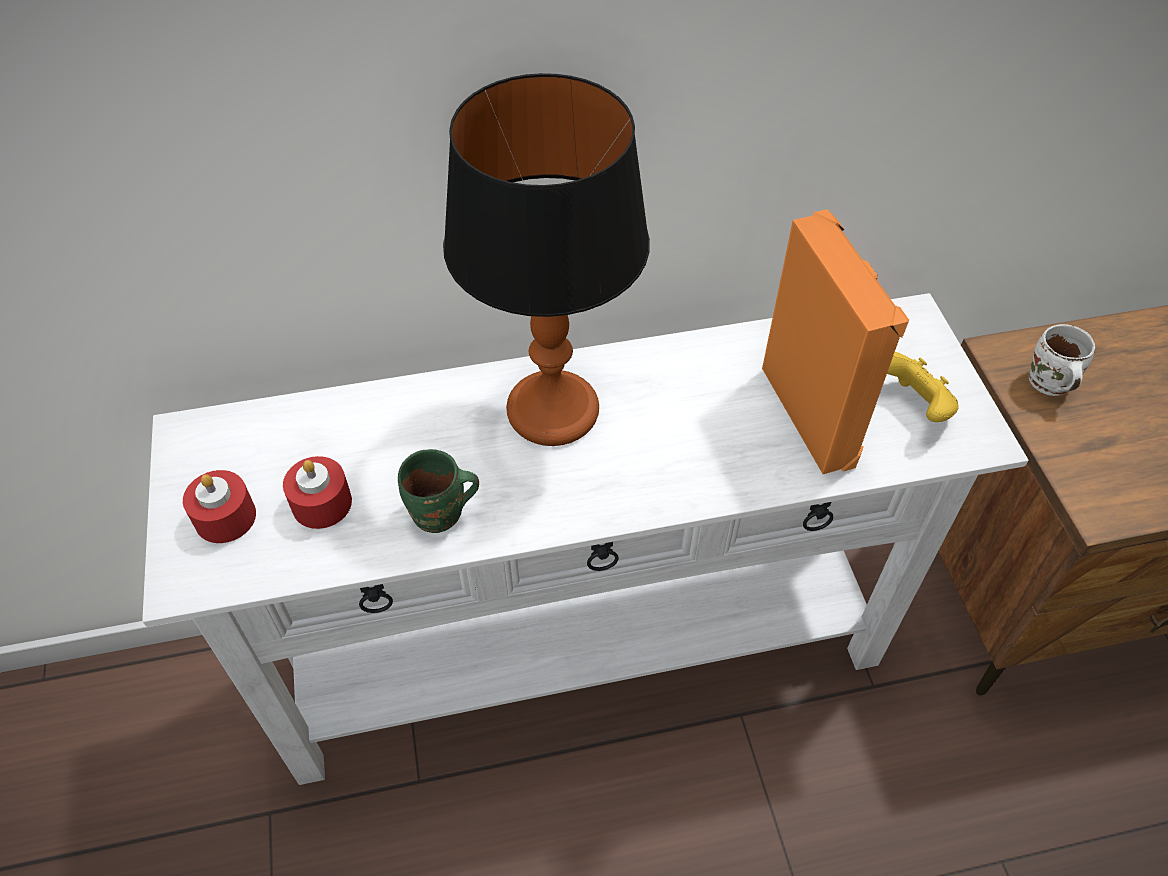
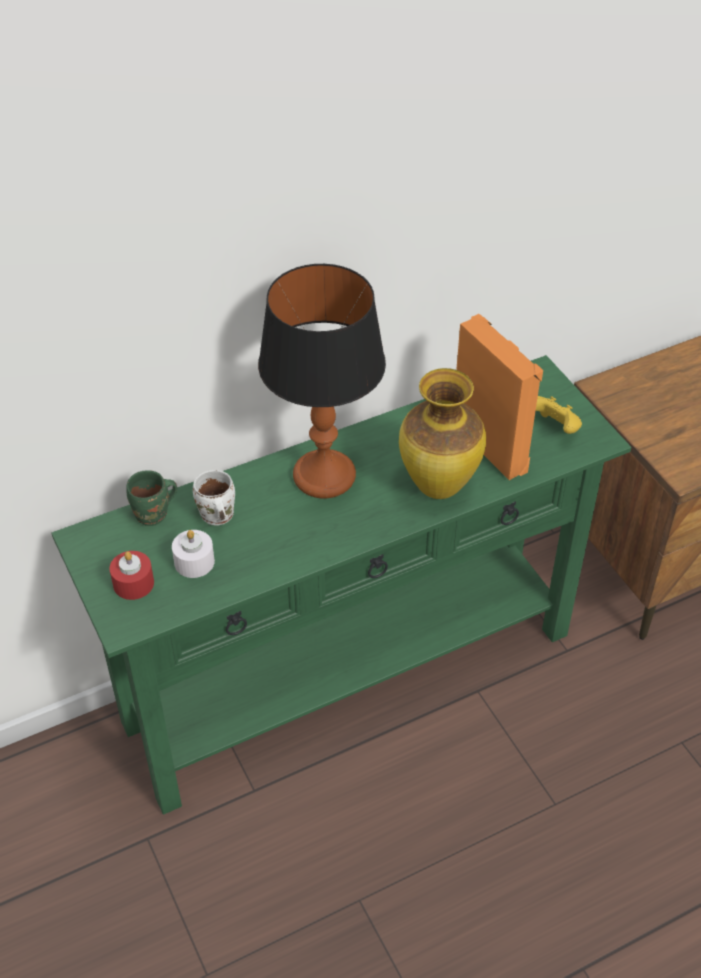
camera: 15 degrees left, 5 degrees down
(322, 503) = (194, 562): red candle -> white candle
(441, 516) = (276, 553): green mug -> green mug (154, 515)
(583, 653) = (349, 676): white console table -> green console table
(710, 463) = (437, 487): none -> vase
(1047, 384) = (634, 402): white mug -> white mug (215, 517)

